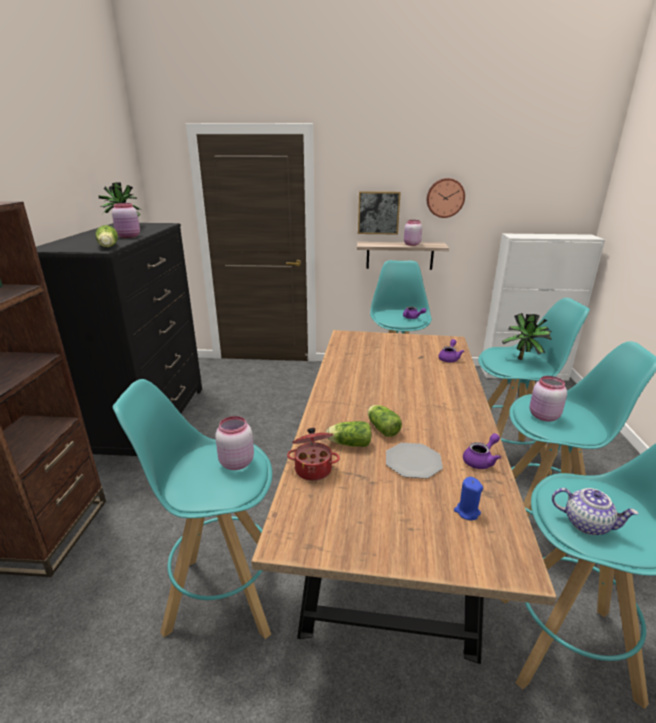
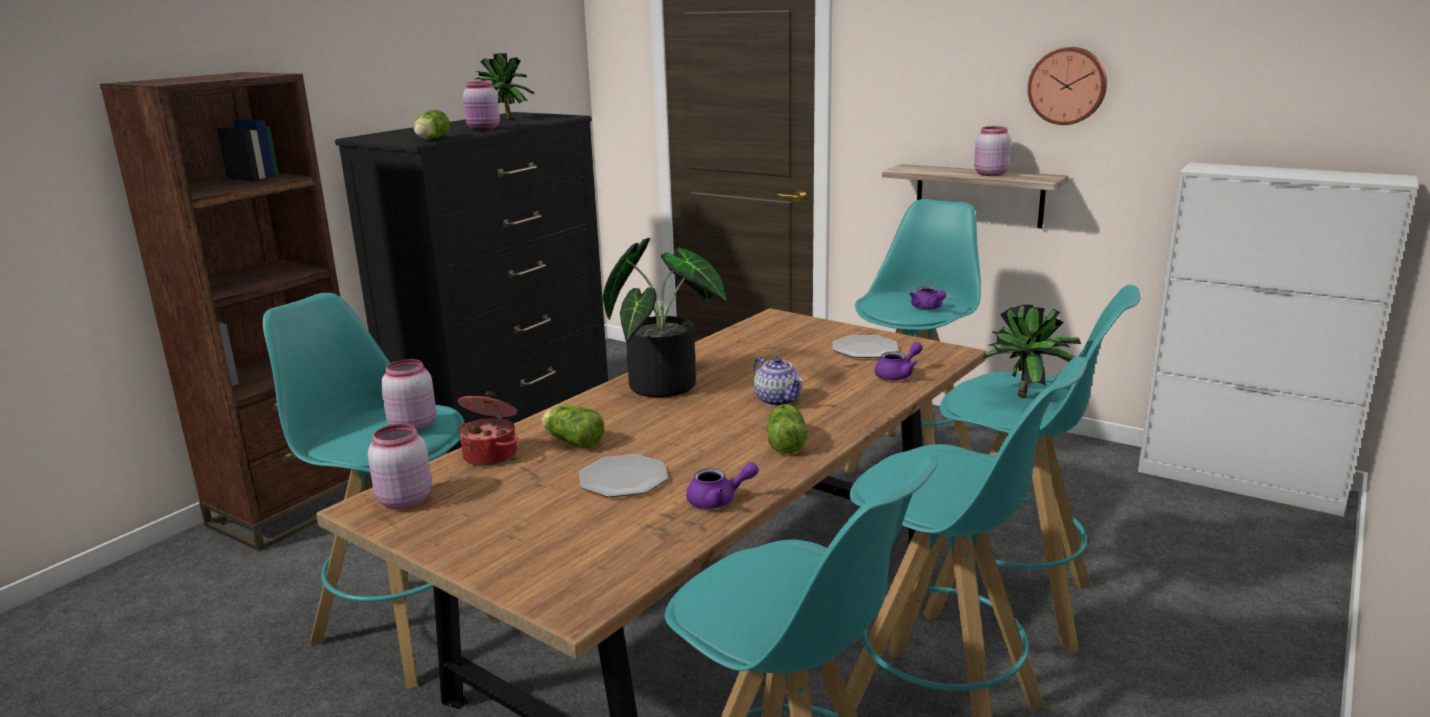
camera: 30 degrees right, 5 degrees down
(349, 389) = (670, 384): none -> potted plant
(378, 213) = (939, 111): picture -> none
(382, 428) = (642, 435): lettuce -> lettuce (786, 442)
(413, 346) = (865, 349): none -> plate
(467, 512) = (605, 542): blue candle -> none
(543, 416) = (907, 473): pink jar -> pink jar (403, 500)
(587, 524) = (733, 594): teapot -> teapot (778, 400)

